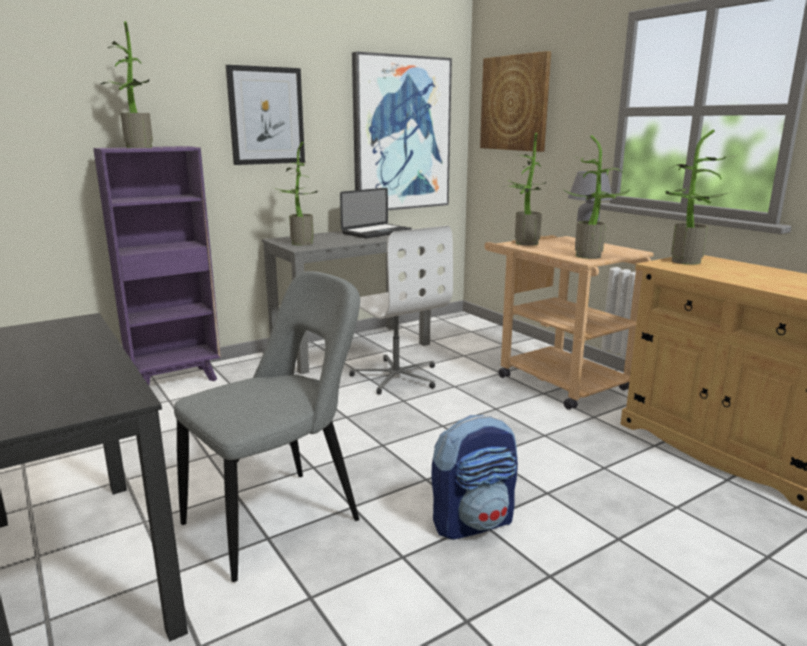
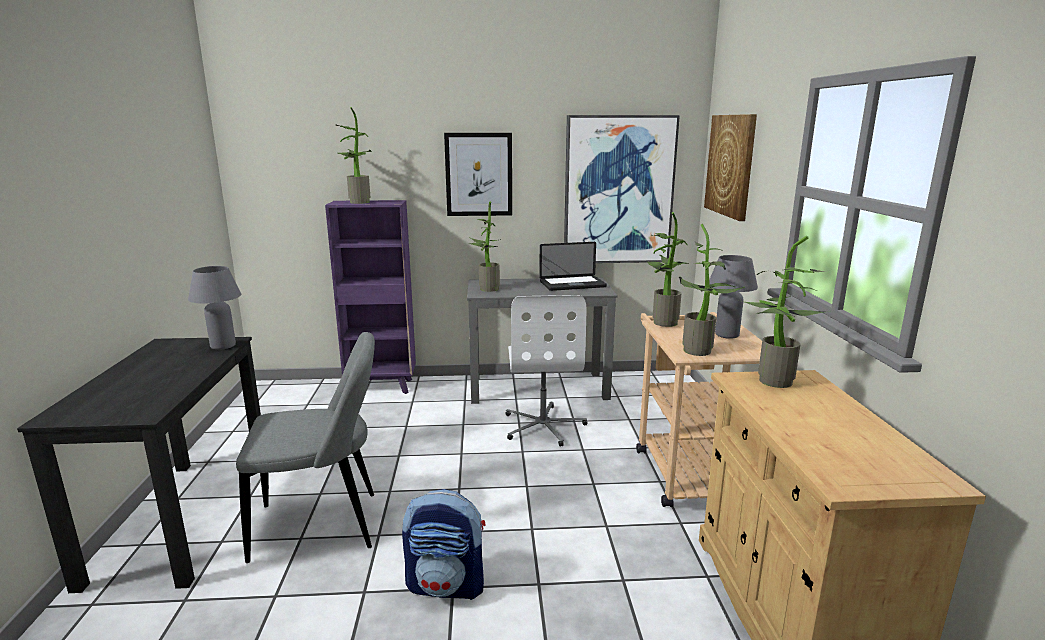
camera: 30 degrees right, 0 degrees up
(79, 325) = (223, 346): none -> grey table lamp

